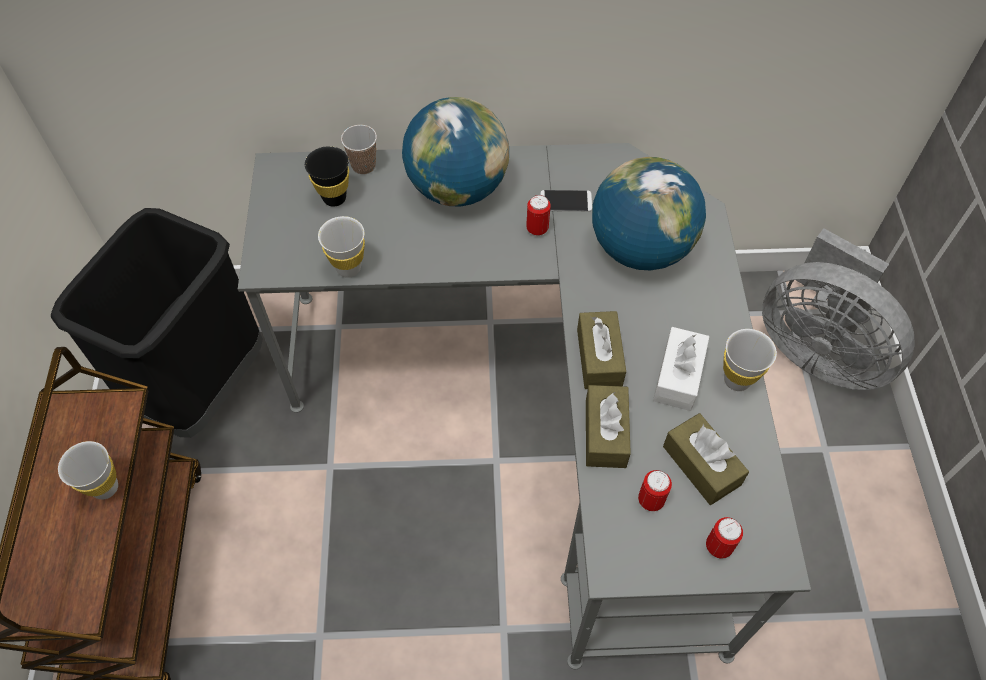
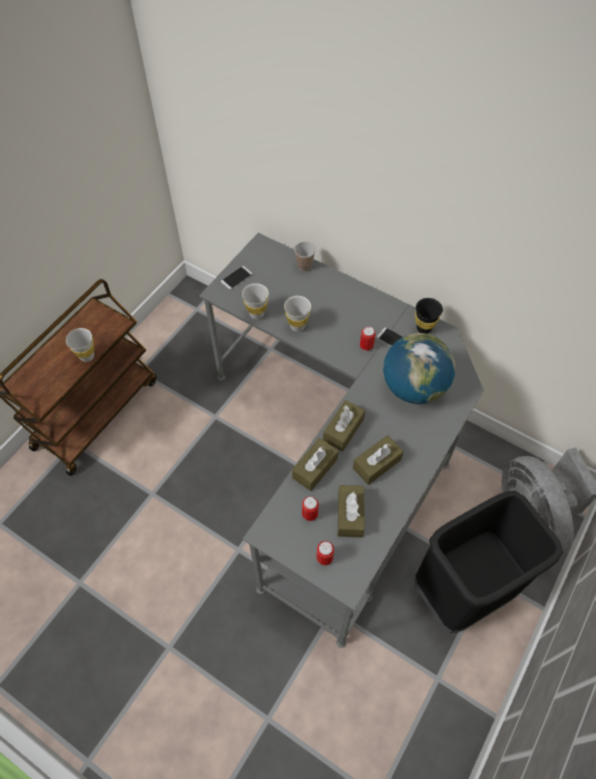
camera: 35 degrees right, 0 degrees up
(201, 385) = (185, 340): black trash can -> black trash can (463, 588)
(276, 233) = (236, 278): none -> phone
(334, 198) = (277, 275): black cup -> black cup (424, 328)
(457, 188) = (342, 302): globe -> none
(678, 376) = (376, 464): white tissue box -> brown tissue box
(737, 380) = (406, 485): white cup -> white cup (297, 326)

